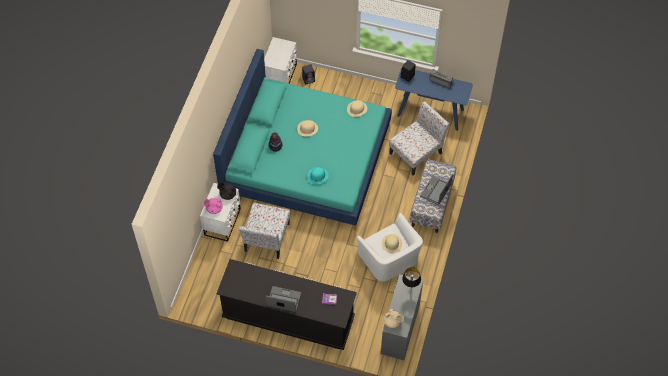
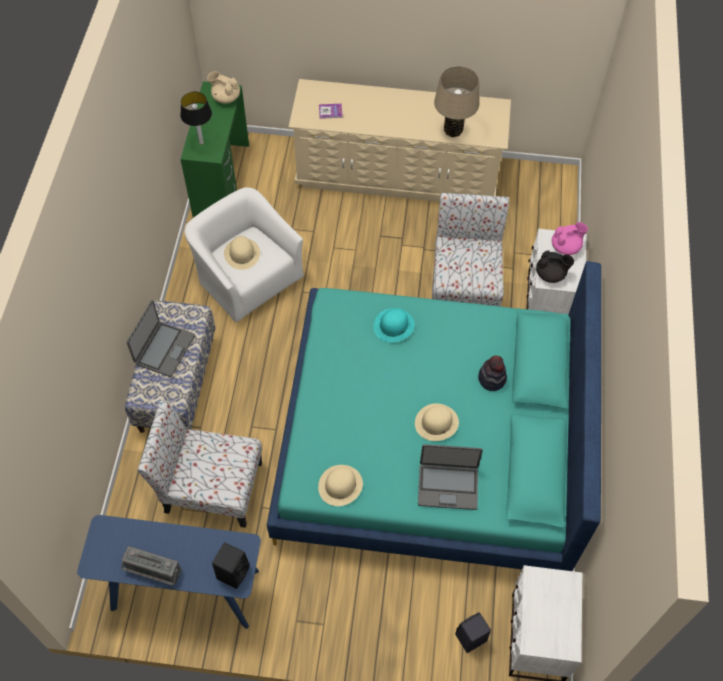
camera: 170 degrees right, 0 degrees up
(258, 275) = (453, 131): none -> beige table lamp
(283, 300) = (402, 102): laptop -> laptop (448, 486)
(288, 317) = (397, 175): black dresser -> beige dresser
(400, 329) = (221, 180): grey desk -> green desk
(417, 152) = (210, 487): chair -> chair turned 60 degrees clockwise

